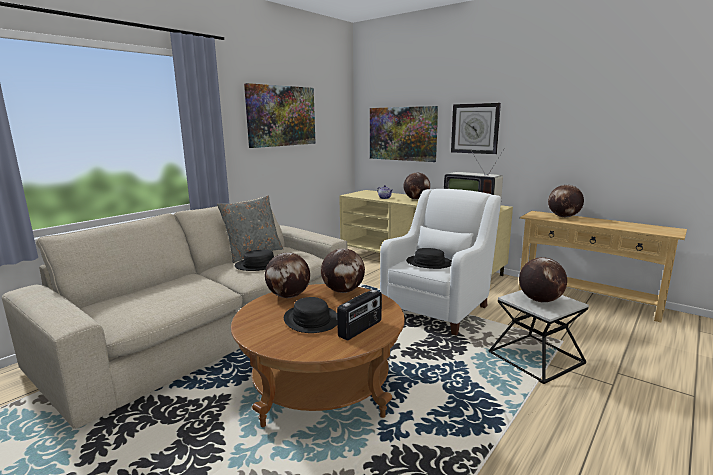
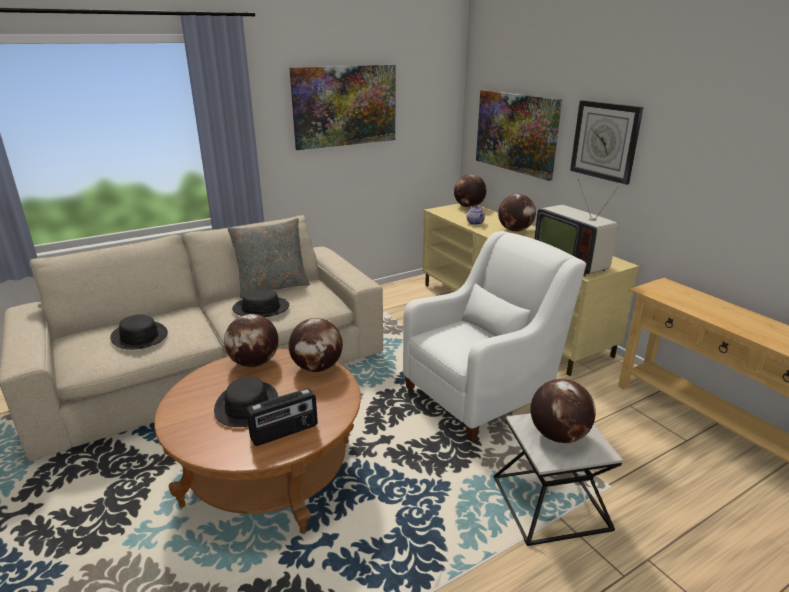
camera: 20 degrees right, 10 degrees up
(429, 263) = (460, 340): black hat -> black hat (139, 336)
(563, 217) = (698, 300): globe -> globe (468, 207)

